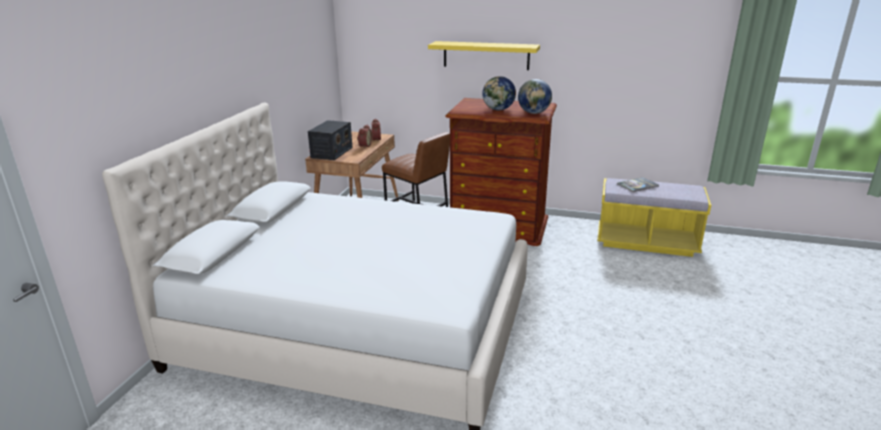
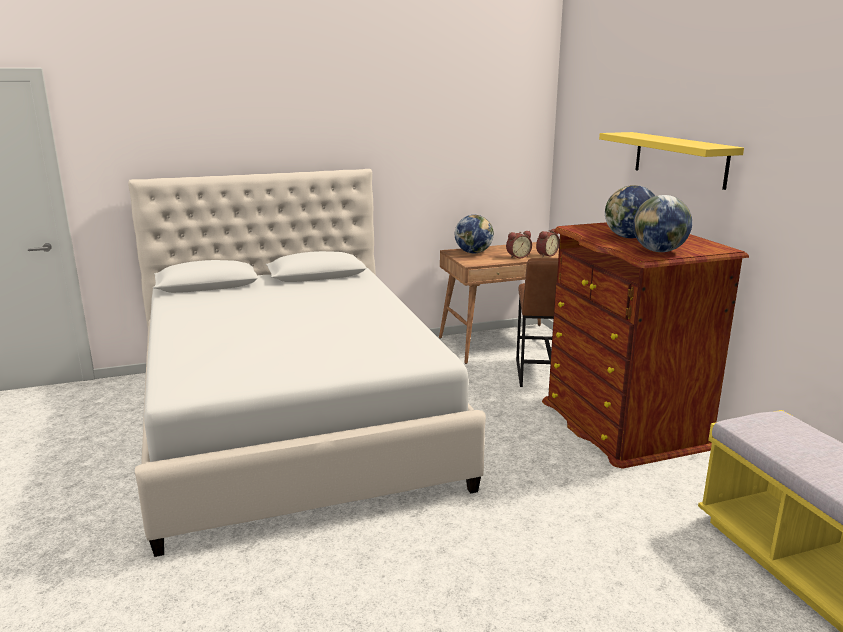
camera: 55 degrees right, 5 degrees down
(331, 152) = (473, 252): radio -> globe
(637, 185) = (797, 438): book -> none

